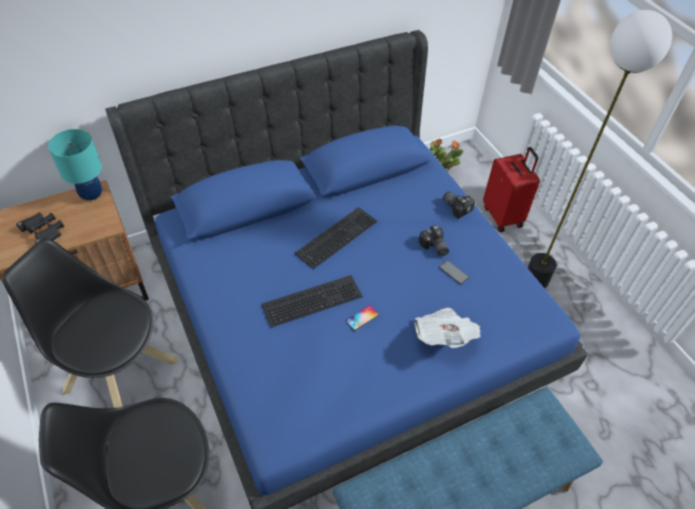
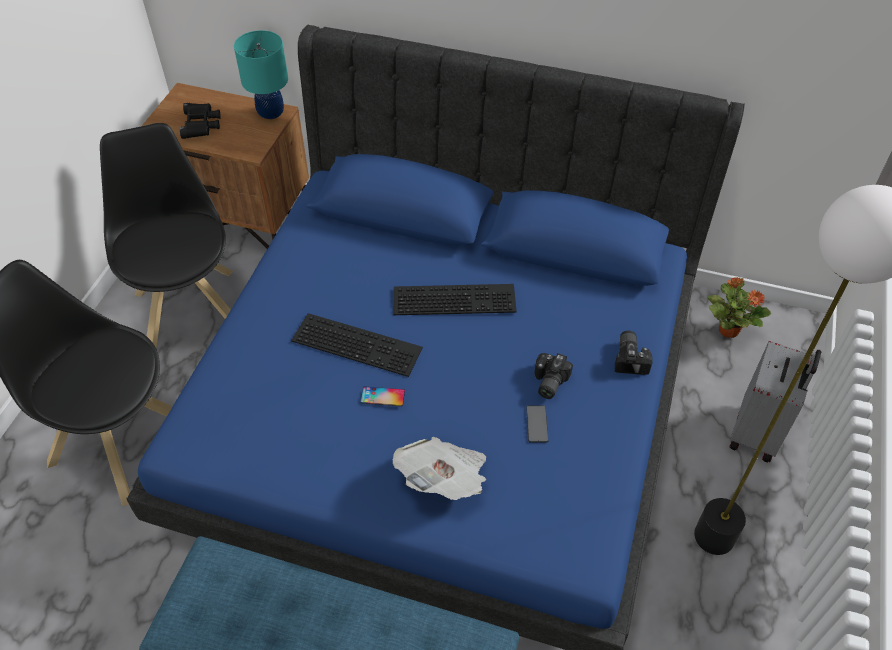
camera: 45 degrees right, 0 degrees up
(503, 216) = (757, 433): red suitcase -> grey suitcase

